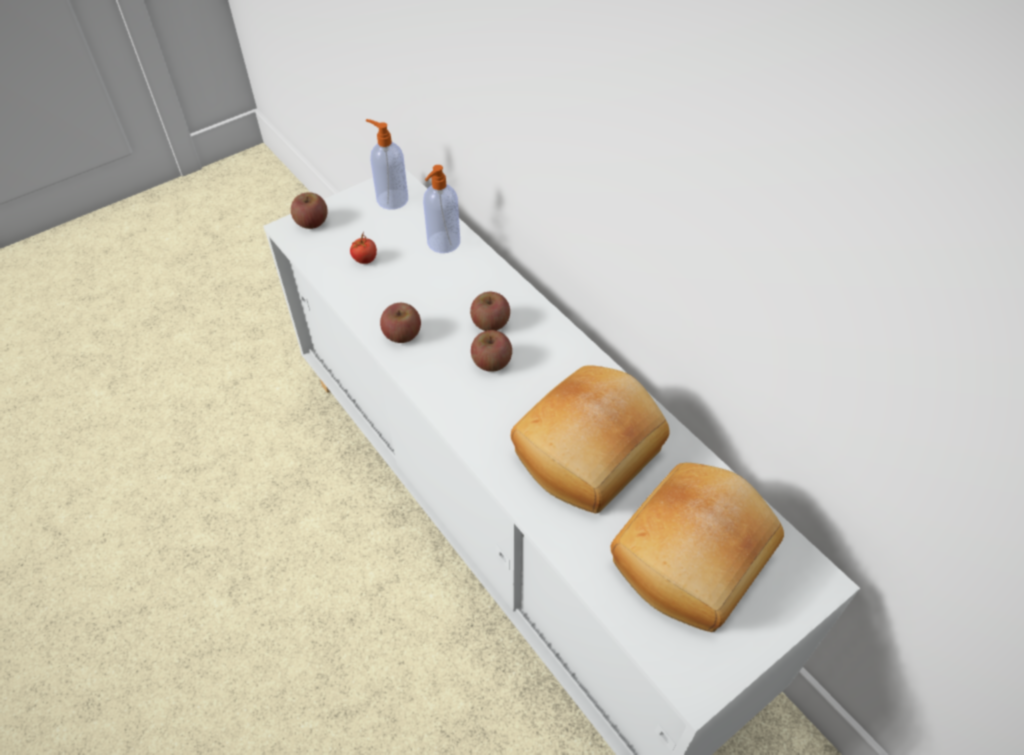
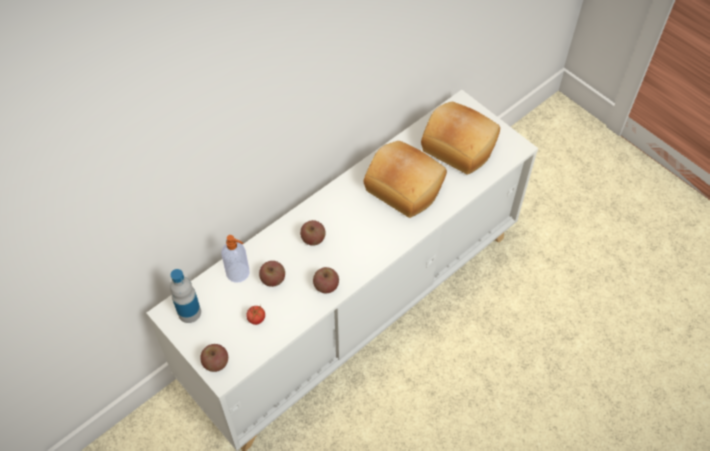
camera: 95 degrees left, 5 degrees up
(391, 199) = (189, 312): soap dispenser -> bottle
(491, 362) = (345, 235): apple -> apple (273, 279)

